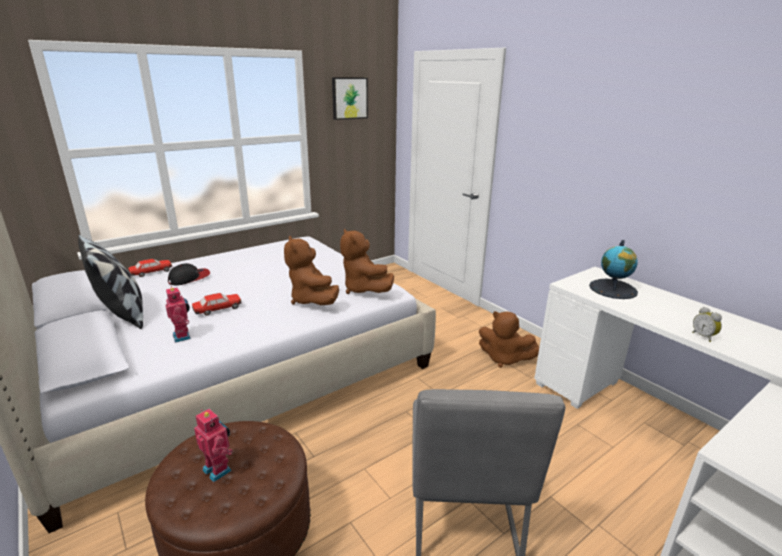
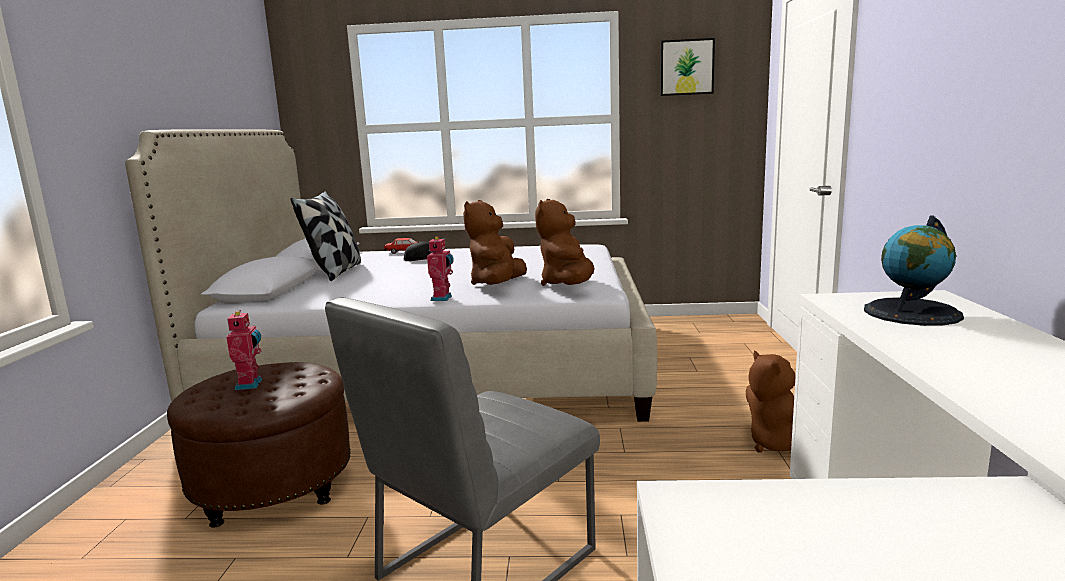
camera: 40 degrees right, 10 degrees down
(183, 336) = (348, 290): toy robot -> toy robot (443, 298)
(218, 309) = (405, 278): toy car -> none
(704, 336) = (973, 383): alarm clock -> none

